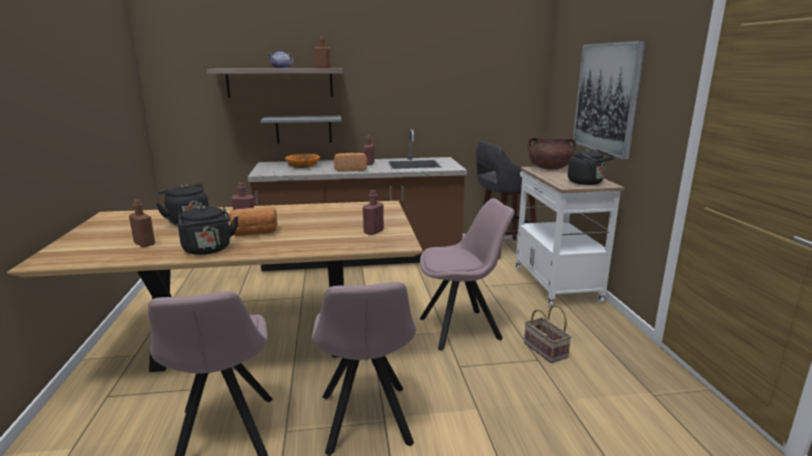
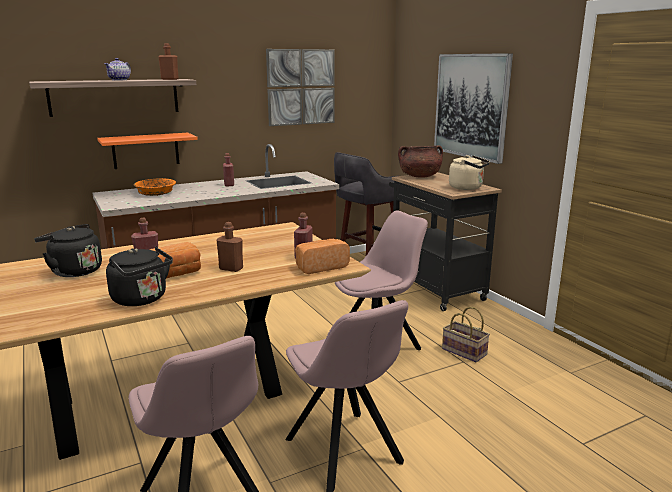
camera: 20 degrees left, 0 degrees up
(144, 244) = (50, 303): brown bottle -> brown bottle (231, 268)
(304, 129) = (145, 150): grey shelf -> orange shelf
(350, 169) = (216, 193): bread -> bread (320, 267)
(449, 77) = (301, 87): none -> picture
(554, 283) = (434, 289): white cart -> black cart
(587, 183) = (467, 188): black kettle -> beige kettle

